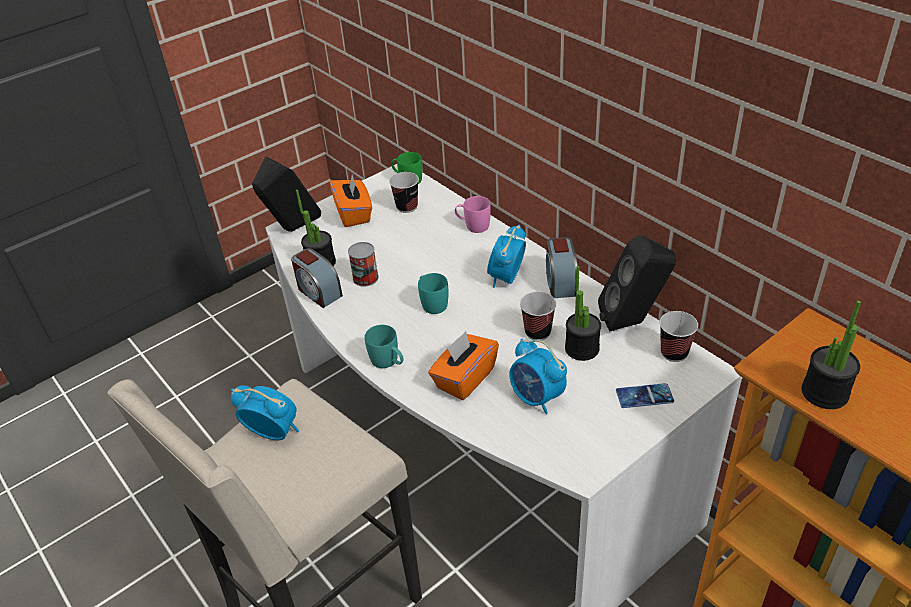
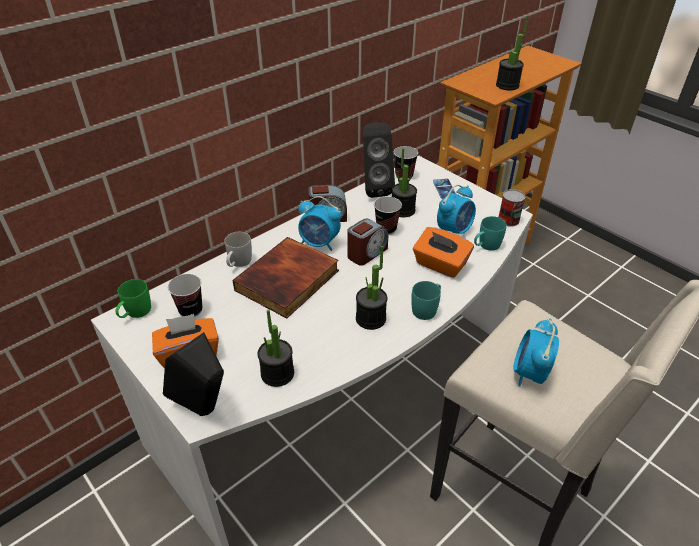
camera: 95 degrees left, 0 degrees up
(318, 292) = (328, 369): alarm clock -> alarm clock (367, 253)
(365, 278) = (309, 333): can -> can (508, 220)
(379, 319) = (370, 319): none -> potted plant
(432, 303) = (349, 286): turquoise mug -> turquoise mug (486, 246)
(442, 260) = (288, 281): none -> book
(473, 225) = (238, 263): pink mug -> white mug

